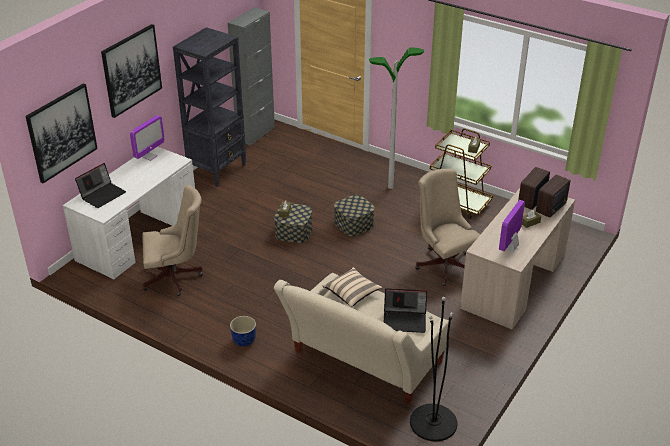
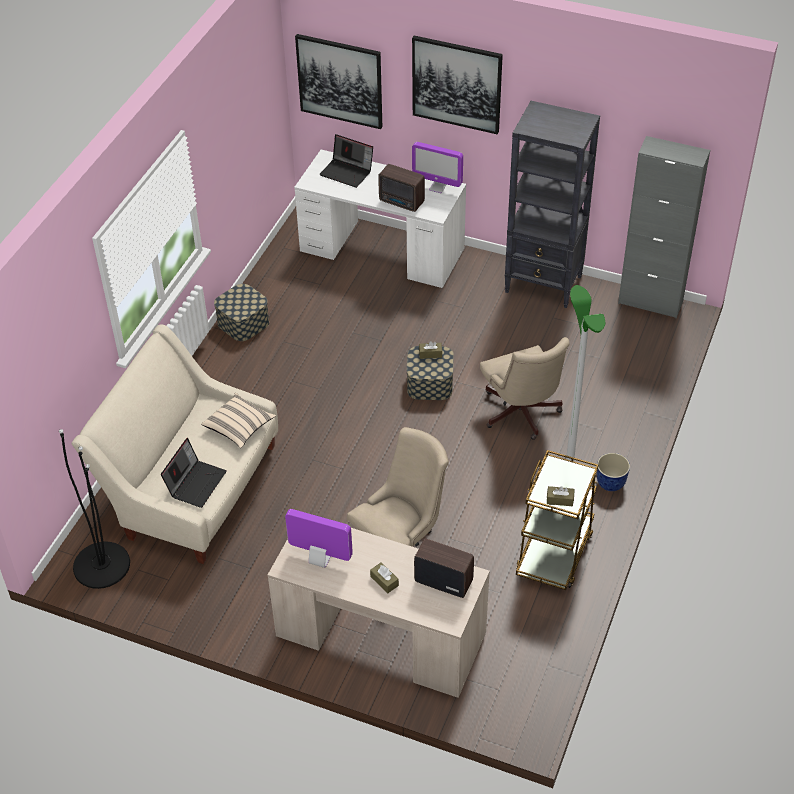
camera: 80 degrees right, 10 degrees up
(175, 277) = (314, 298): beige office chair -> beige office chair (521, 415)
(244, 341) = (215, 378): planter -> planter (611, 483)
(353, 224) = (464, 440): storage box -> storage box (243, 322)
(405, 320) = (196, 483): laptop -> laptop turned 150 degrees counterclockwise
(552, 208) = (429, 607): radio -> radio (402, 202)

